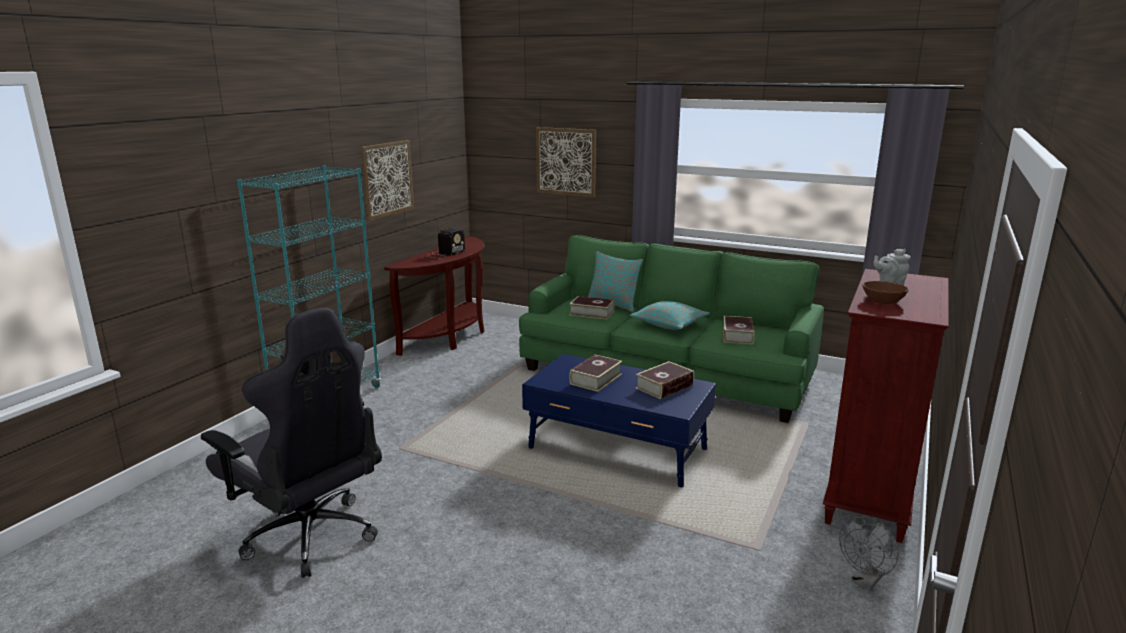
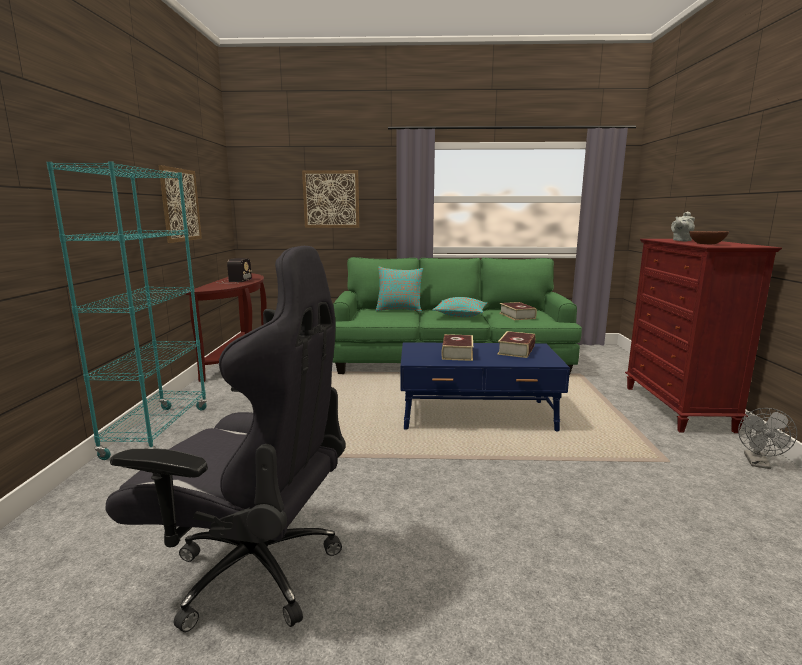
camera: 25 degrees left, 5 degrees down
(592, 313) = (391, 315): book -> none

